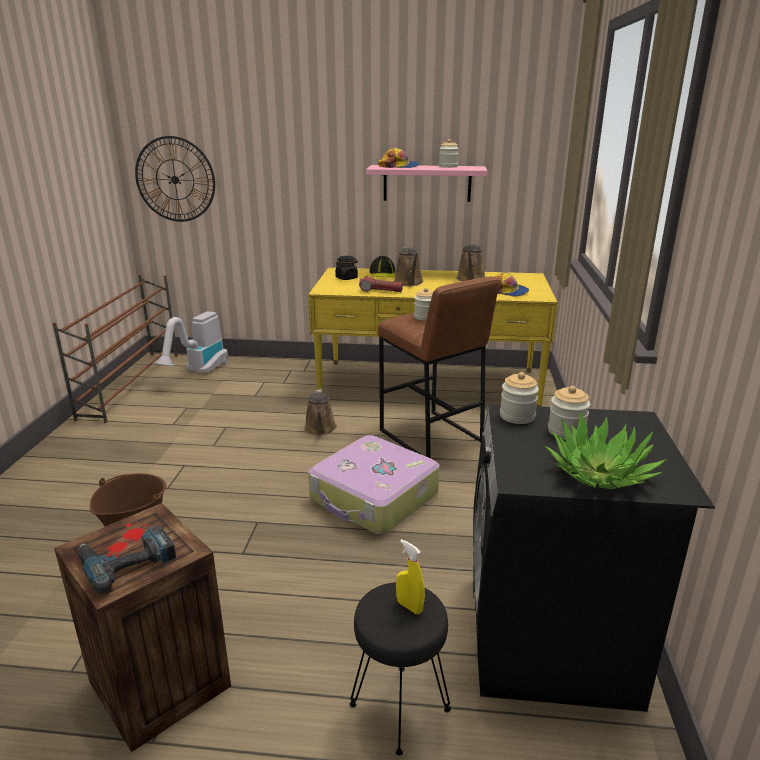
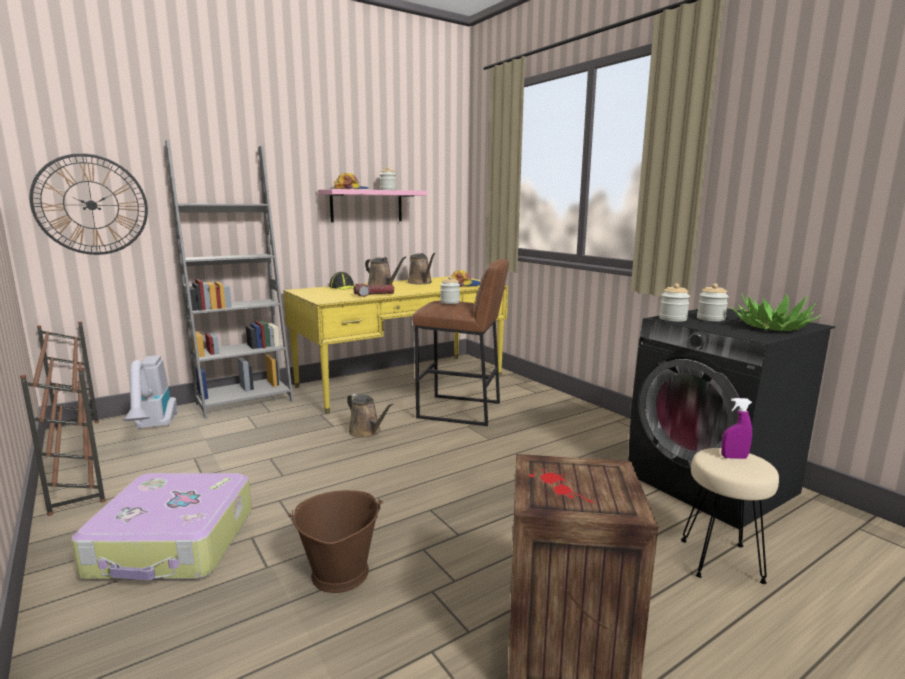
camera: 40 degrees left, 10 degrees down
(127, 561) = (594, 492): power drill -> none
(279, 367) = (244, 402): none -> grey bookcase
(346, 278) = (322, 293): black jar -> none
(374, 498) = (489, 458): suitcase -> suitcase (174, 544)
(398, 708) = (720, 561): black stool -> beige stool
(409, 606) = (734, 457): yellow spray bottle -> purple spray bottle

